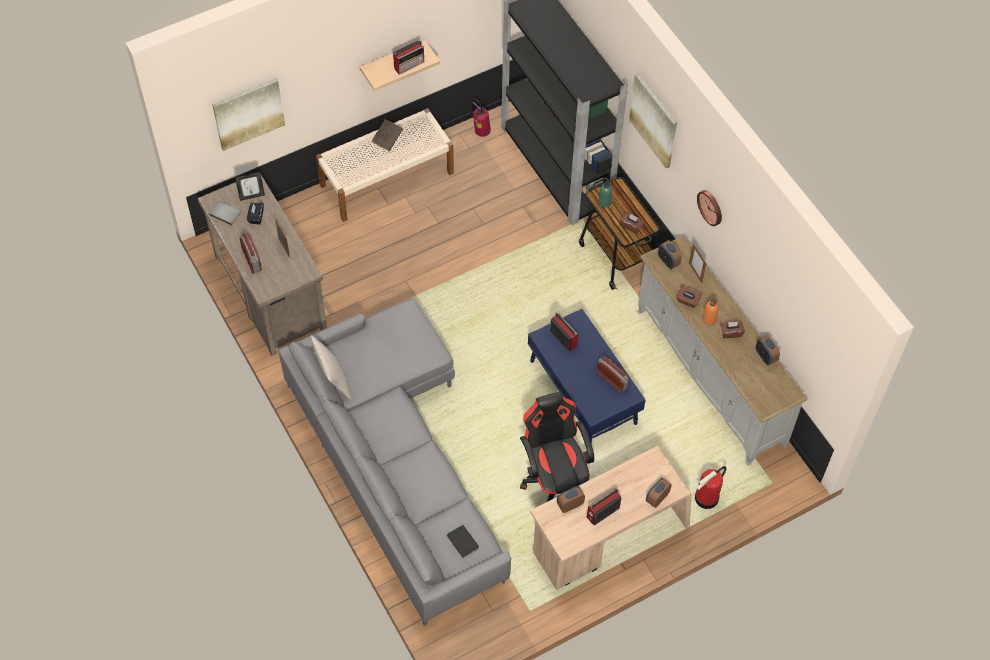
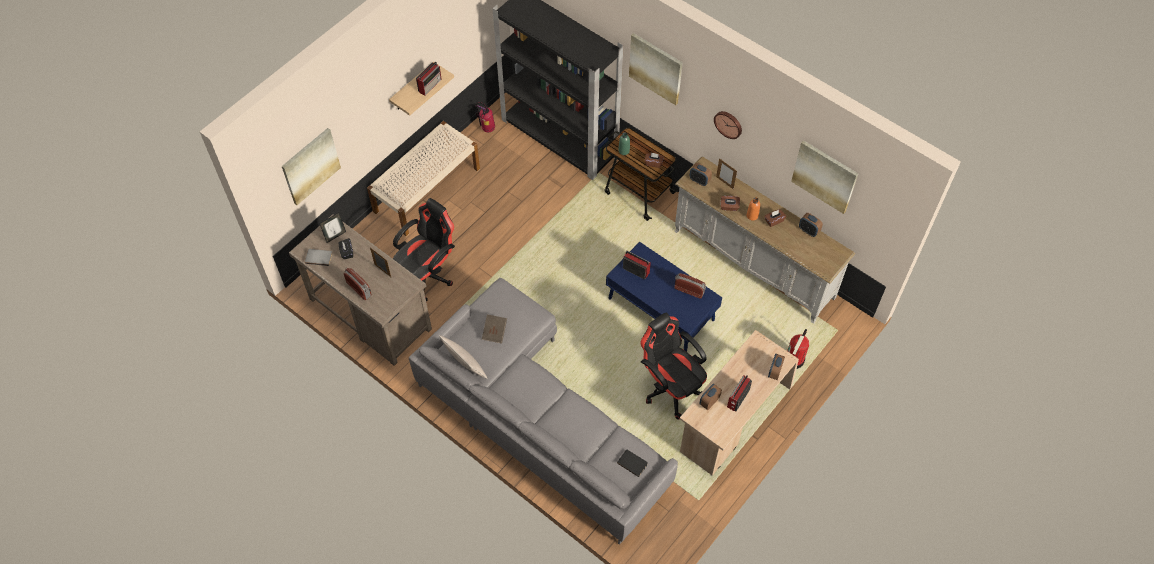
camera: 20 degrees left, 0 degrees up
(349, 271) = (428, 275): none -> black office chair
(387, 139) = (421, 156): brown book -> brown book (495, 332)
(788, 299) = (824, 176): none -> picture

